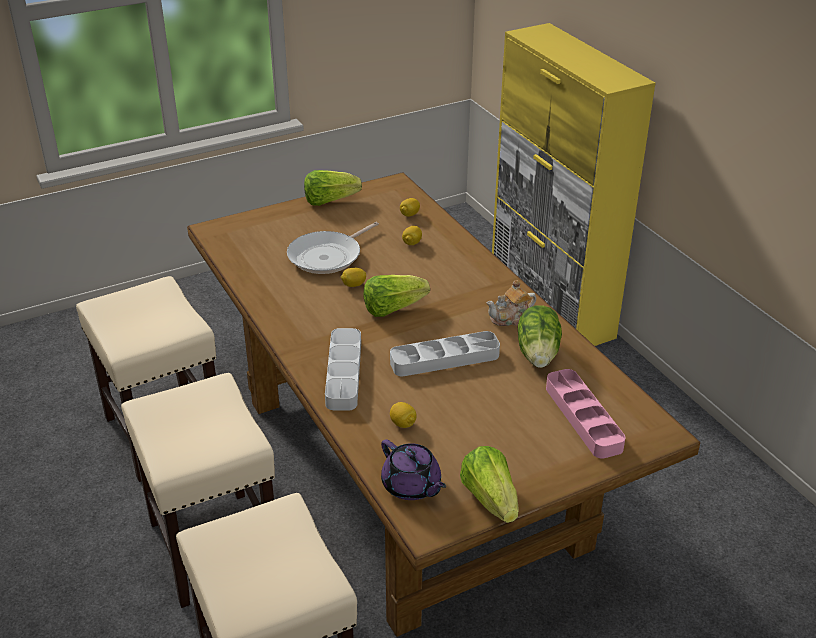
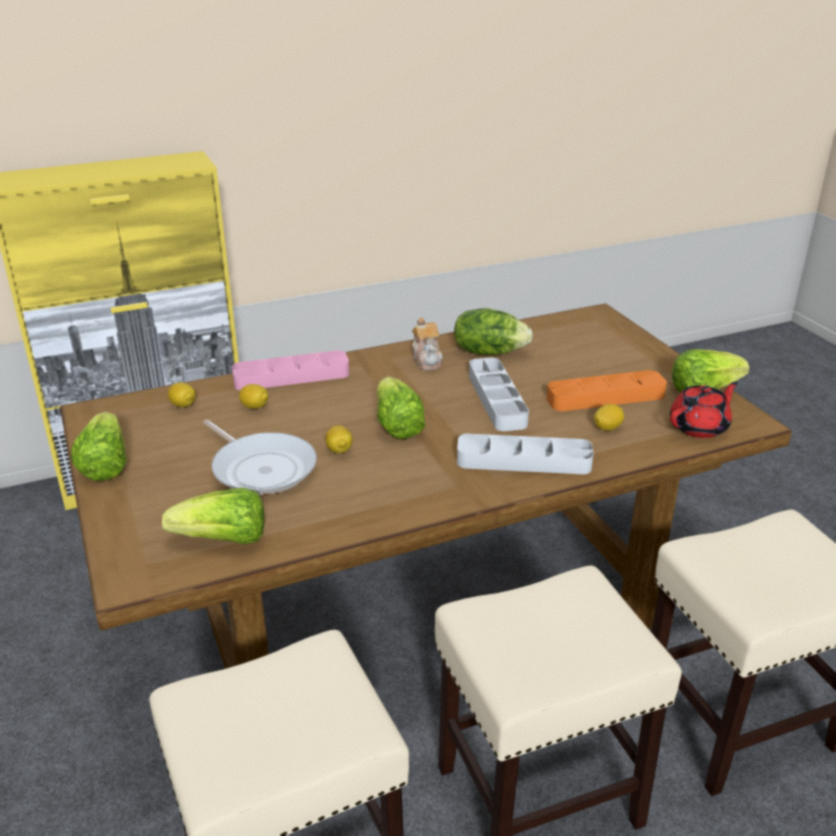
camera: 85 degrees left, 5 degrees down
(247, 253) = (223, 540): none -> lettuce
(412, 486) = (699, 427): purple teapot -> red teapot
(461, 426) = (605, 397): none -> orange tray
(583, 417) = (583, 341): pink tray -> pink tray (291, 376)

